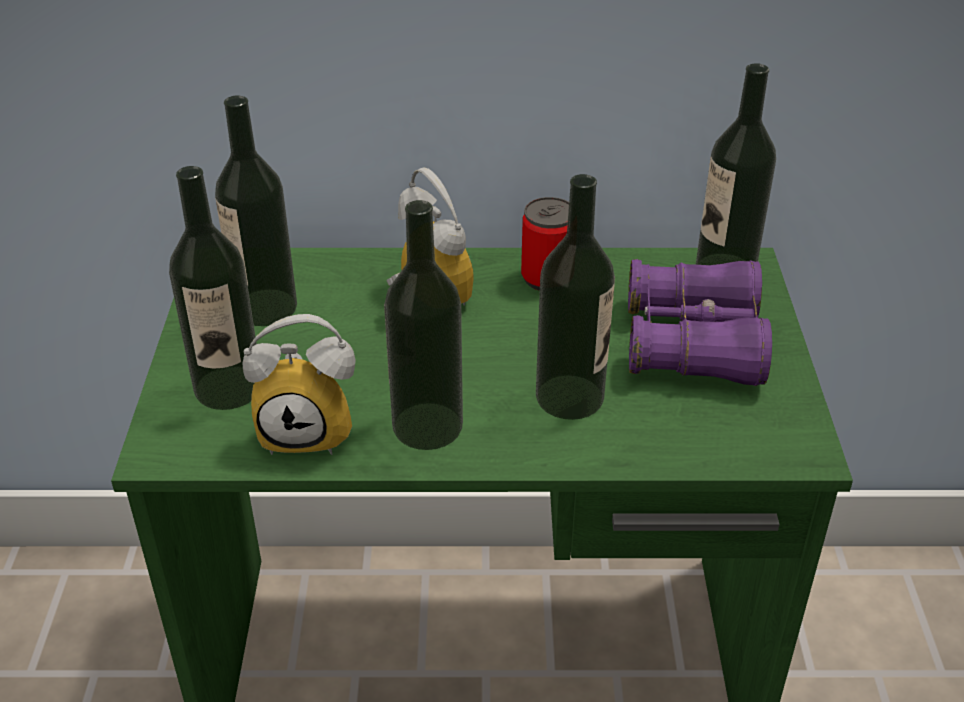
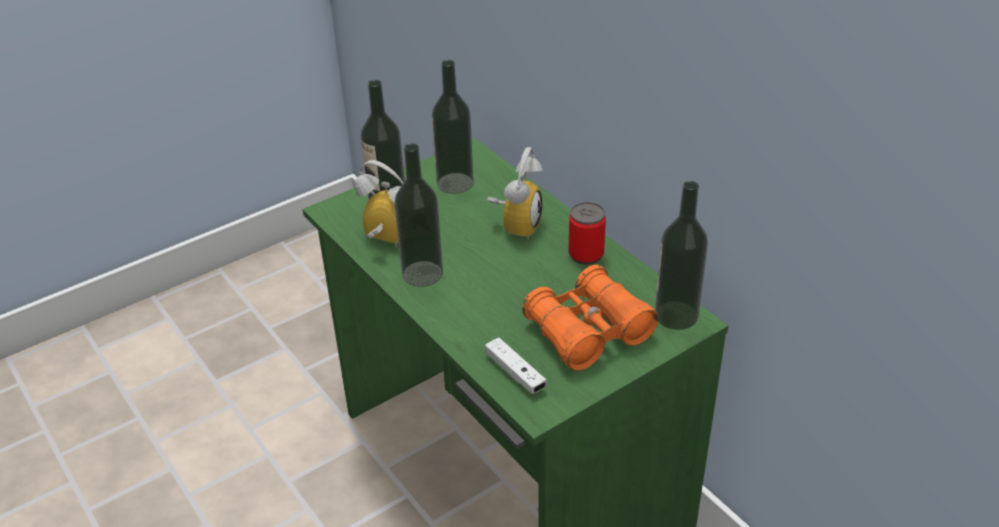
camera: 55 degrees right, 0 degrees up
(310, 431) = (383, 242): alarm clock -> alarm clock turned 150 degrees clockwise
(569, 397) = (492, 308): bottle -> none
(693, 343) = (588, 332): purple binoculars -> orange binoculars
(717, 437) = (515, 373): none -> white game controller

